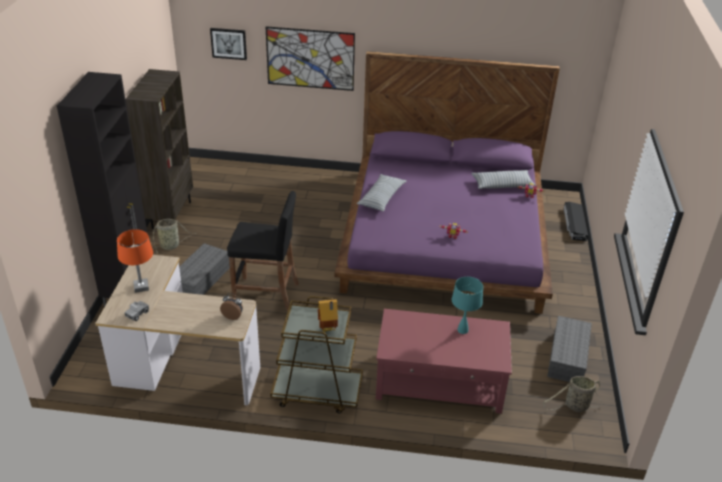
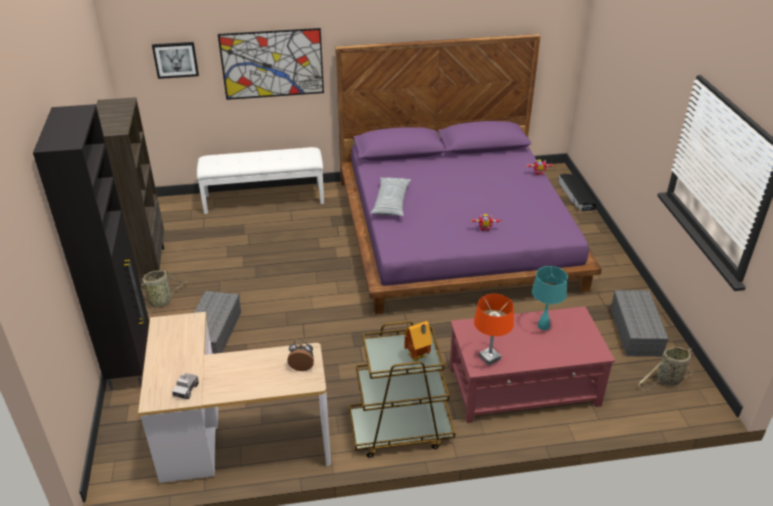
camera: 15 degrees left, 0 degrees up
(141, 287) = (176, 356): orange table lamp -> orange table lamp (489, 357)
(266, 294) = (295, 334): black stool -> none
(290, 175) = (264, 198): none -> white bench
(502, 185) = (506, 167): pillow -> none

